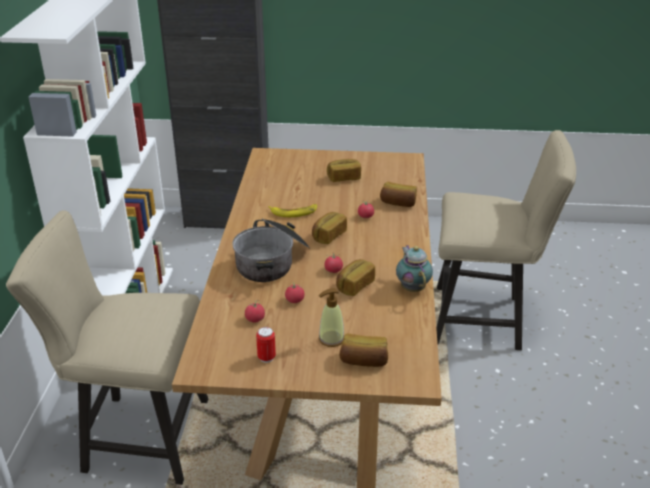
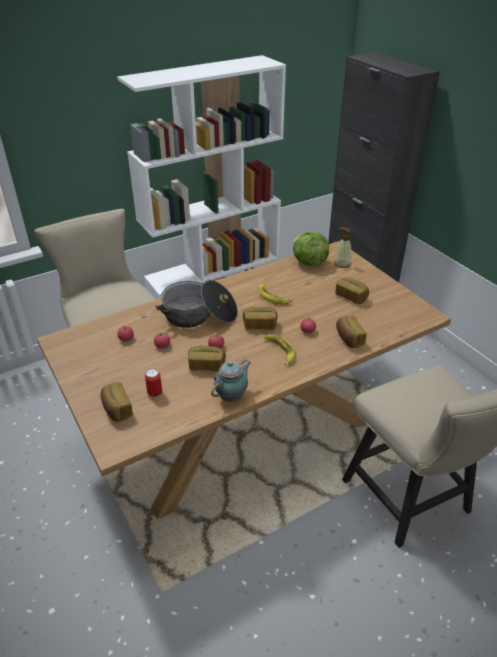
camera: 55 degrees right, 5 degrees up
(265, 174) = (308, 262): none -> lettuce
(266, 357) = (88, 362): can -> can (155, 393)
(331, 339) = (131, 382): soap dispenser -> soap dispenser (342, 264)
(376, 240) = (279, 350): none -> banana

